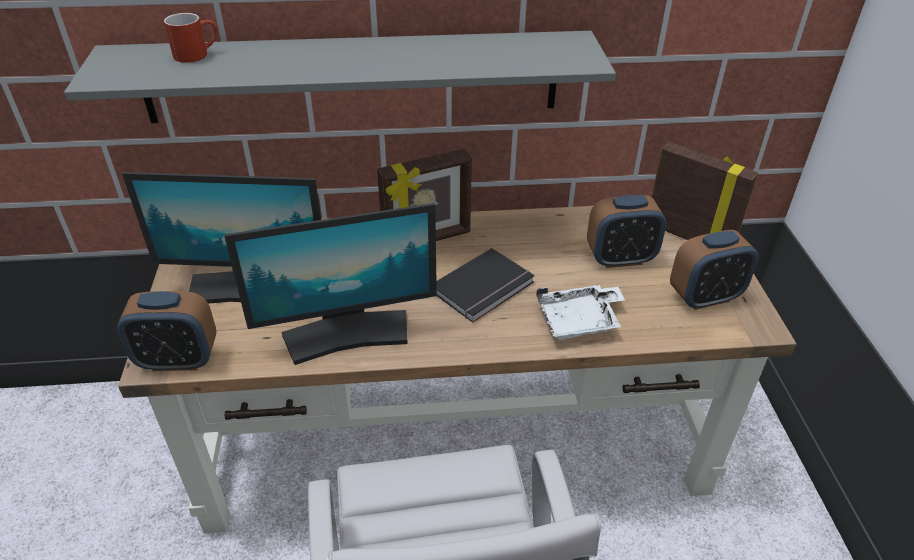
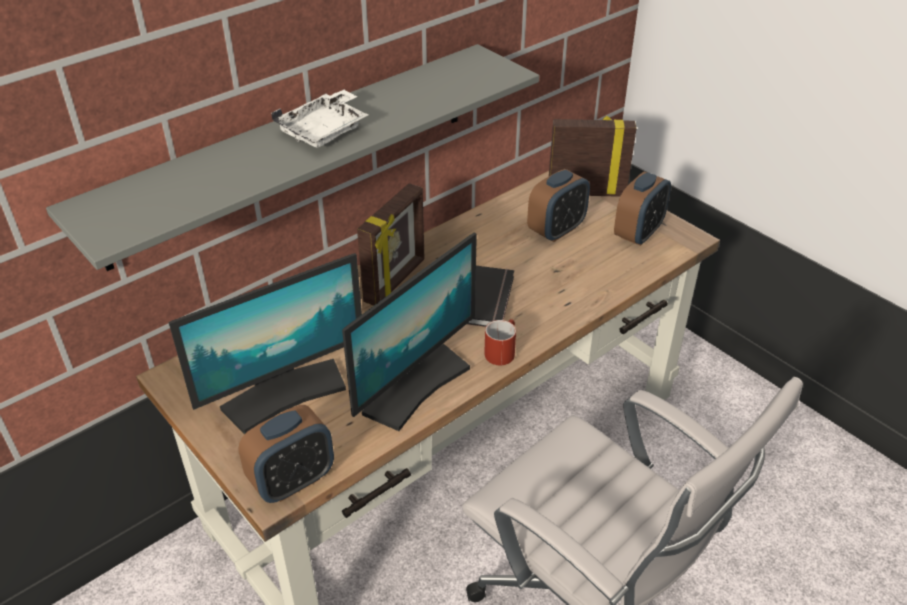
camera: 35 degrees left, 0 degrees up
(197, 54) = (172, 178): red mug -> red mug (501, 350)
(579, 321) = (574, 290): white tray -> white tray (325, 131)

